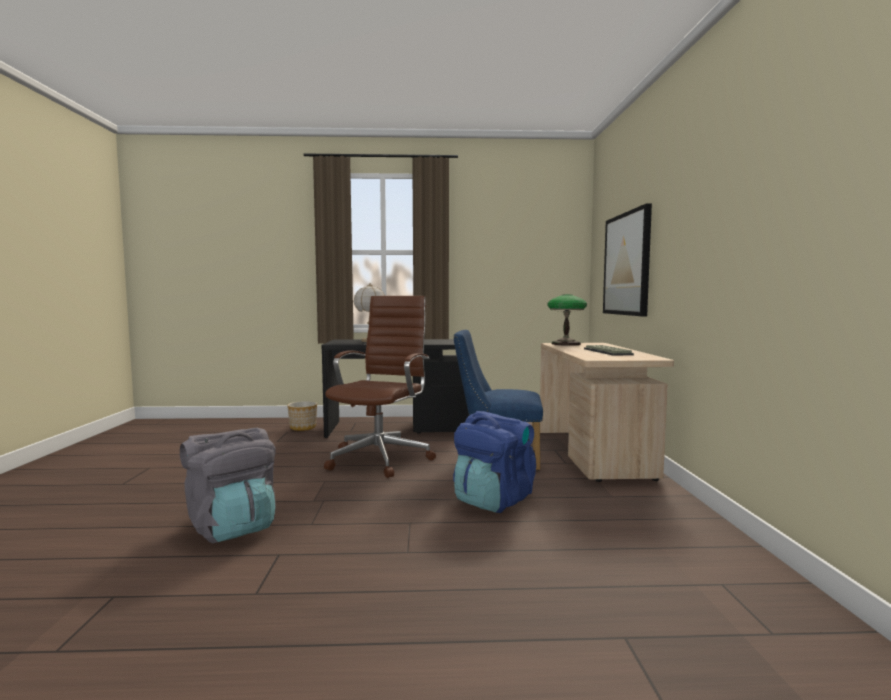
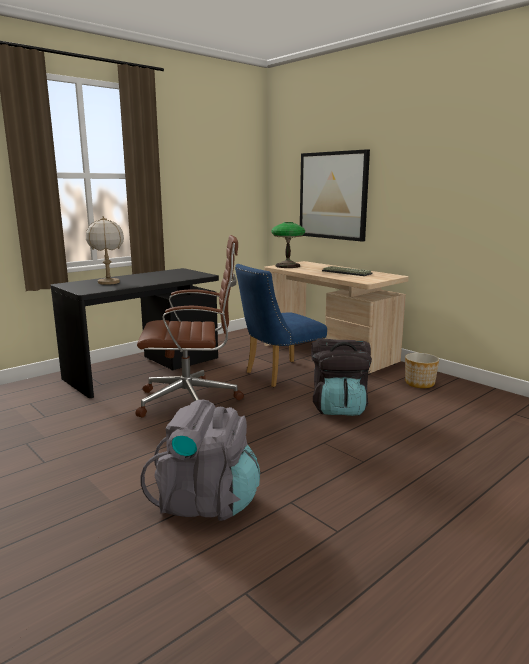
camera: 40 degrees left, 10 degrees up
(303, 428) = (39, 394): planter -> planter (420, 383)
(381, 458) = (192, 401): brown office chair -> brown office chair turned 105 degrees clockwise
(493, 500) = (339, 407): blue backpack -> black backpack

